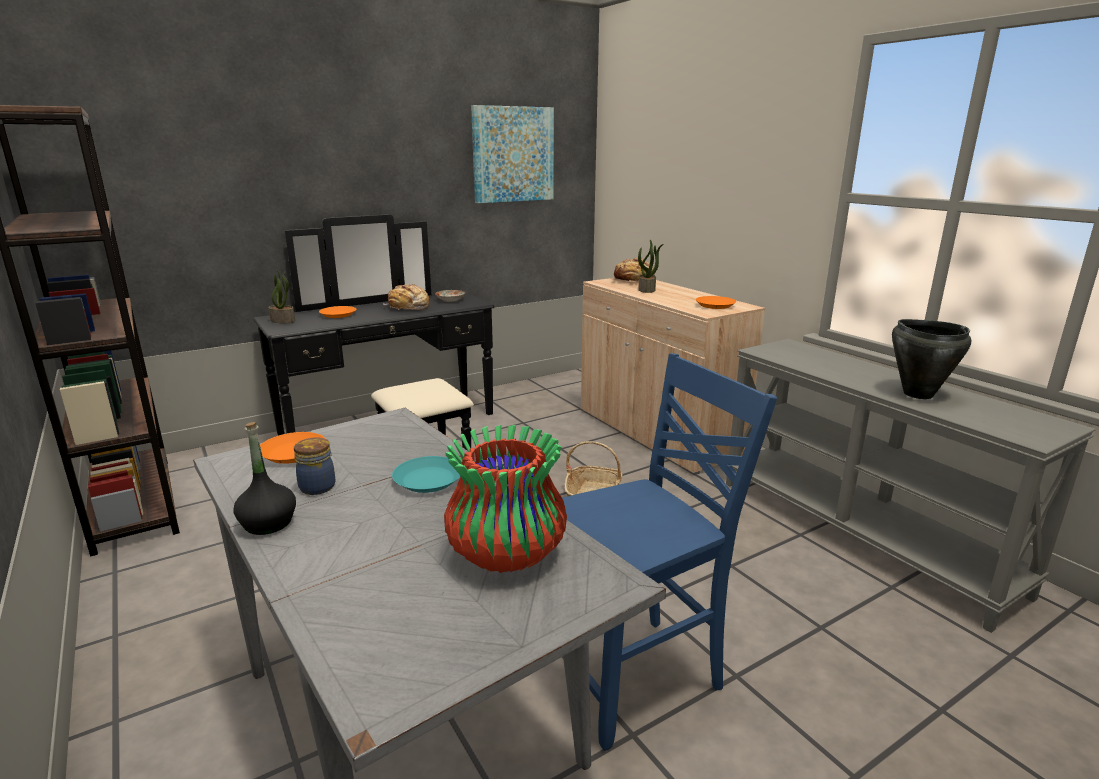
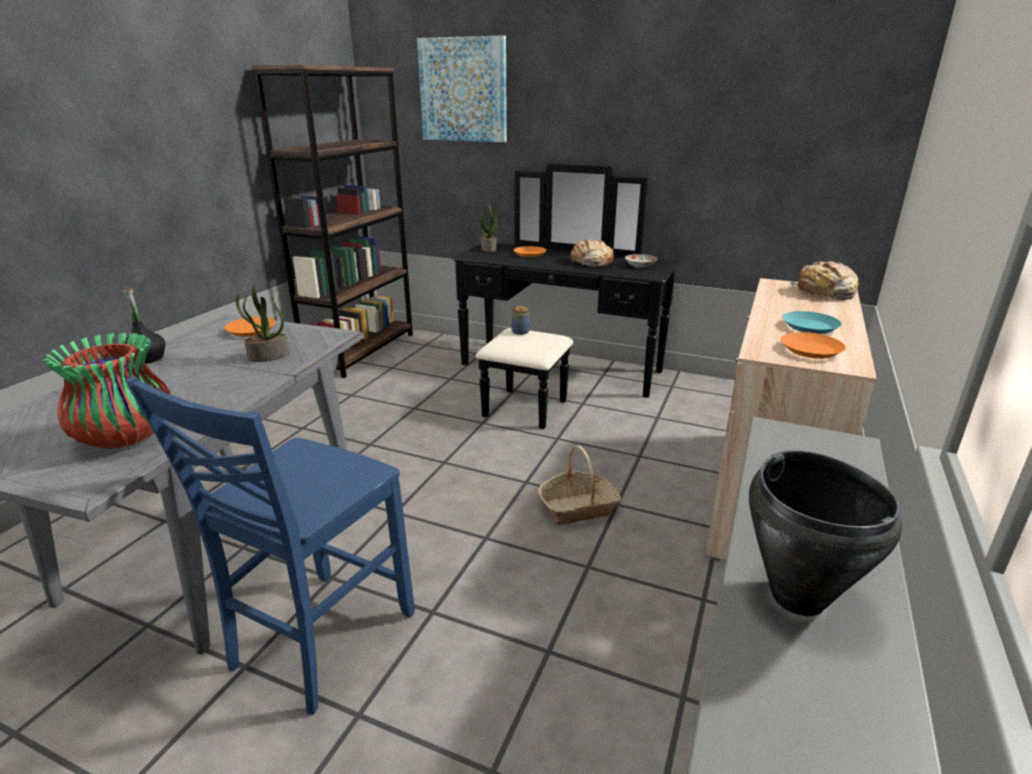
camera: 55 degrees right, 5 degrees up
(317, 486) = (205, 352): jar -> jar (521, 331)
(427, 480) = (234, 377): turquoise plate -> turquoise plate (809, 327)
(513, 154) = (779, 107): picture -> picture (463, 90)
(635, 676) = (319, 640): blue chair -> blue chair turned 90 degrees clockwise
(647, 290) = (797, 307): potted plant -> potted plant (268, 356)

